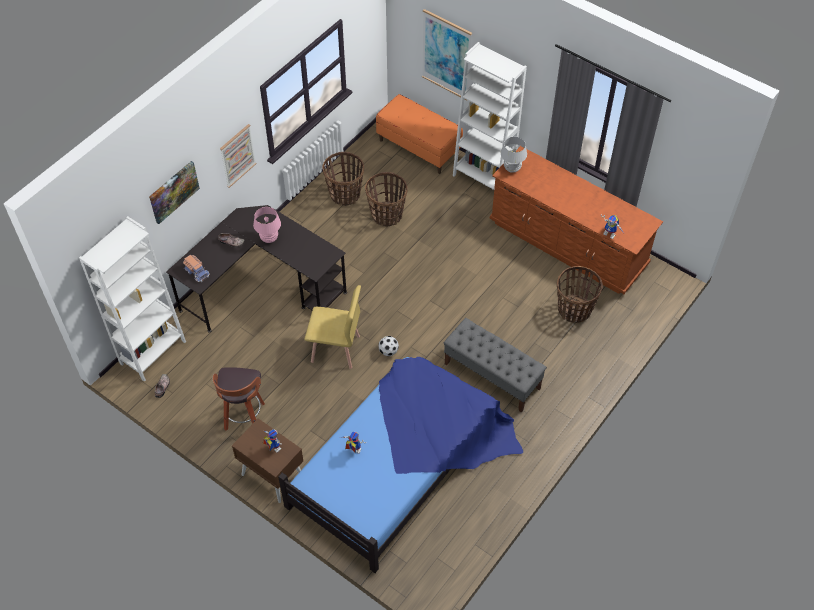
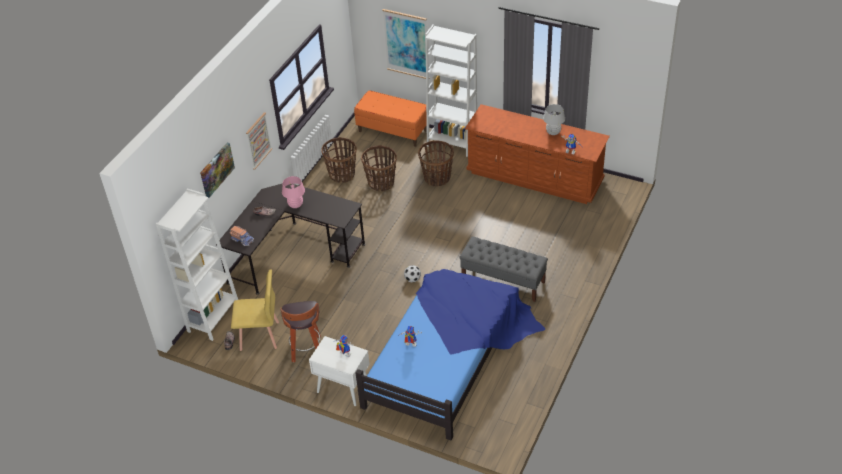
camera: 10 degrees left, 10 degrees down
(272, 475) = (343, 387): brown nightstand -> white nightstand
(336, 349) = (368, 286): yellow chair -> yellow chair (260, 336)
(512, 168) = (479, 120): white table lamp -> white table lamp (553, 132)
(574, 310) = (554, 222): basket -> basket (437, 178)

